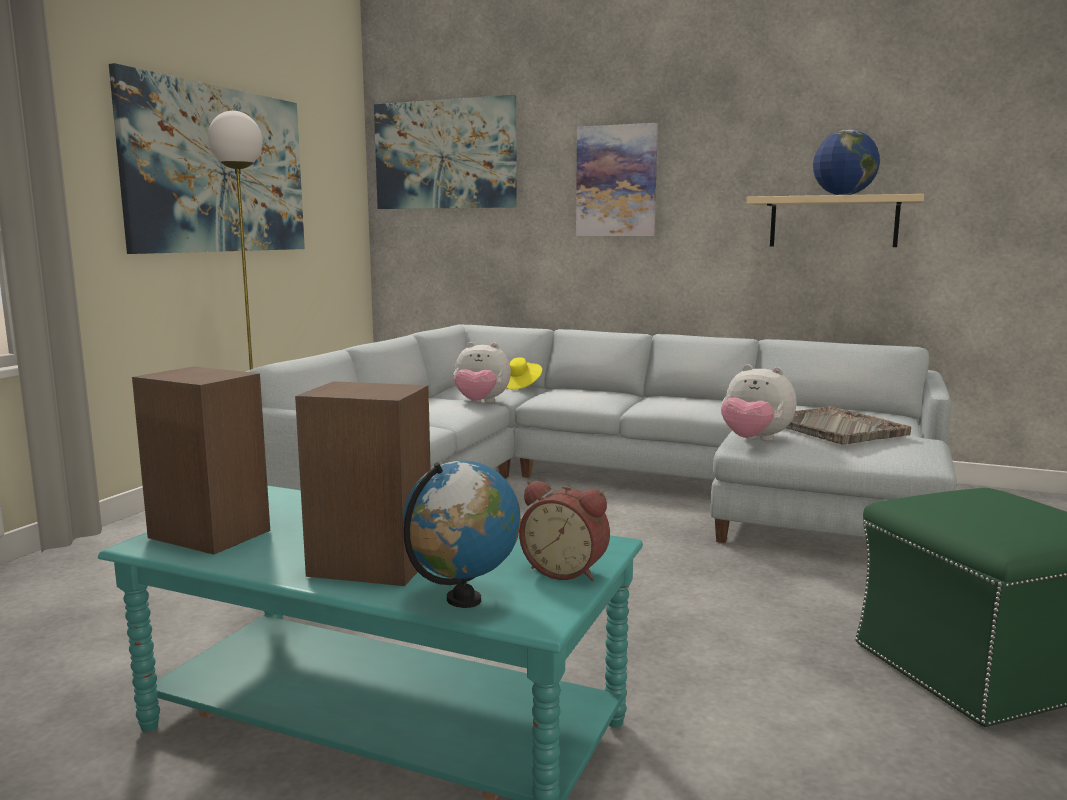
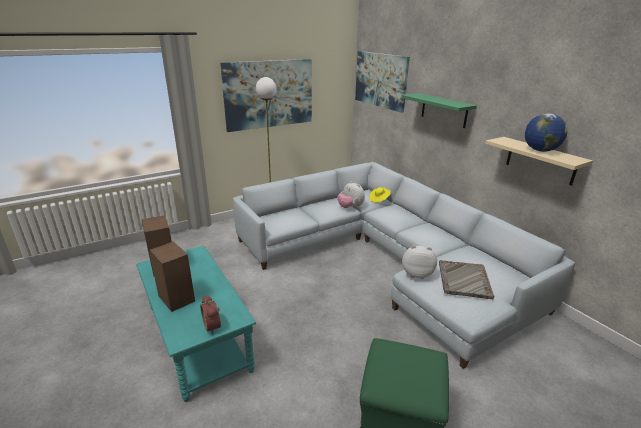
camera: 35 degrees right, 15 degrees up
(464, 600) = (174, 325): globe -> none
(616, 181) = (444, 110): picture -> green shelf
(754, 440) = (417, 273): plush toy -> plush toy turned 120 degrees clockwise

